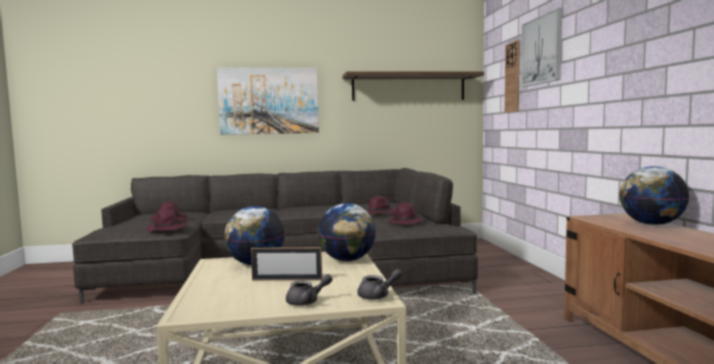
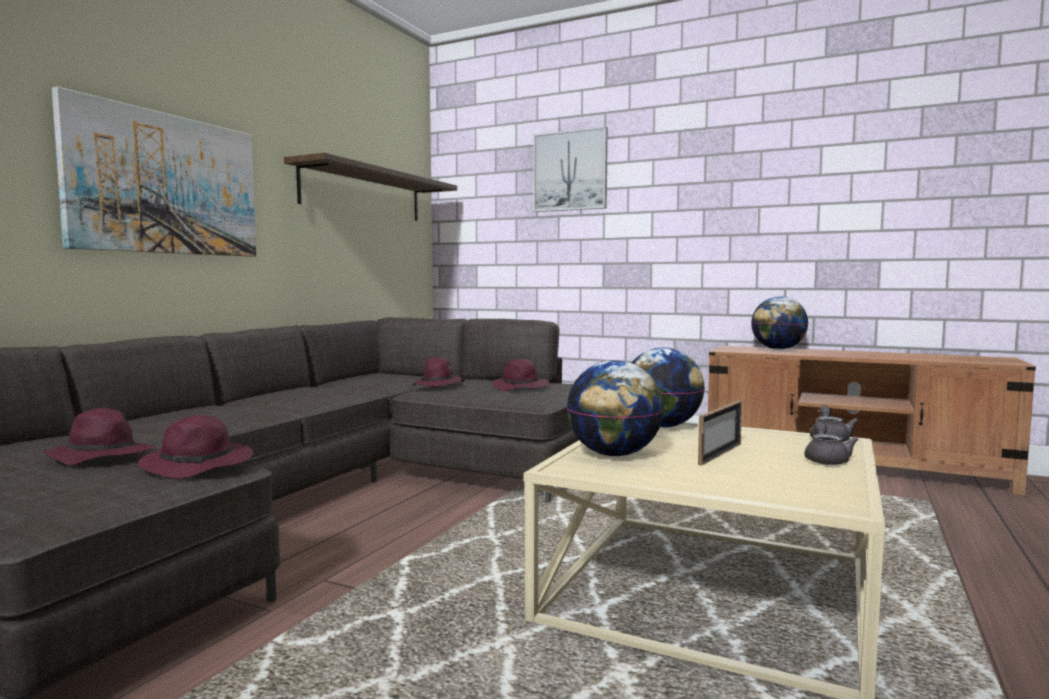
camera: 55 degrees left, 0 degrees up
(512, 77) = (508, 198): wall clock -> none

